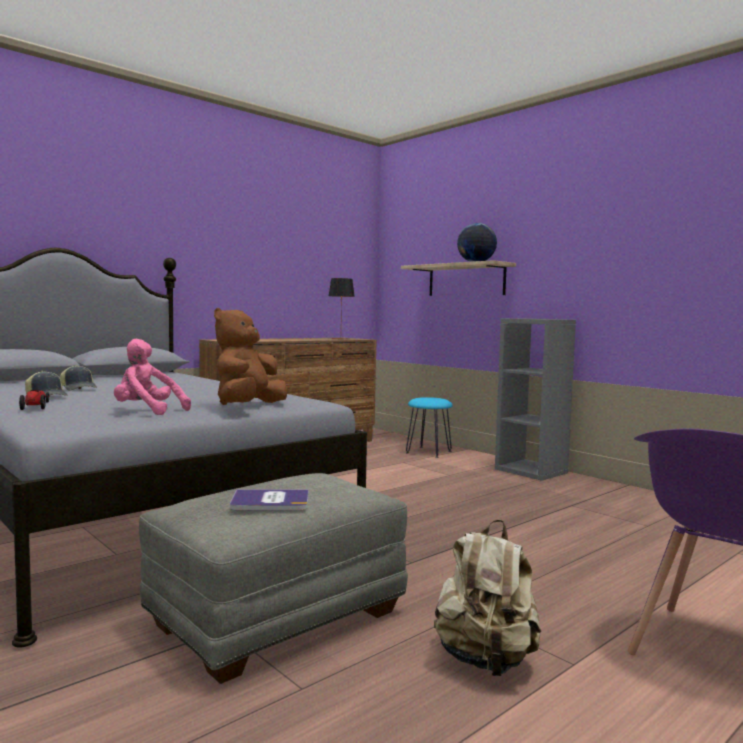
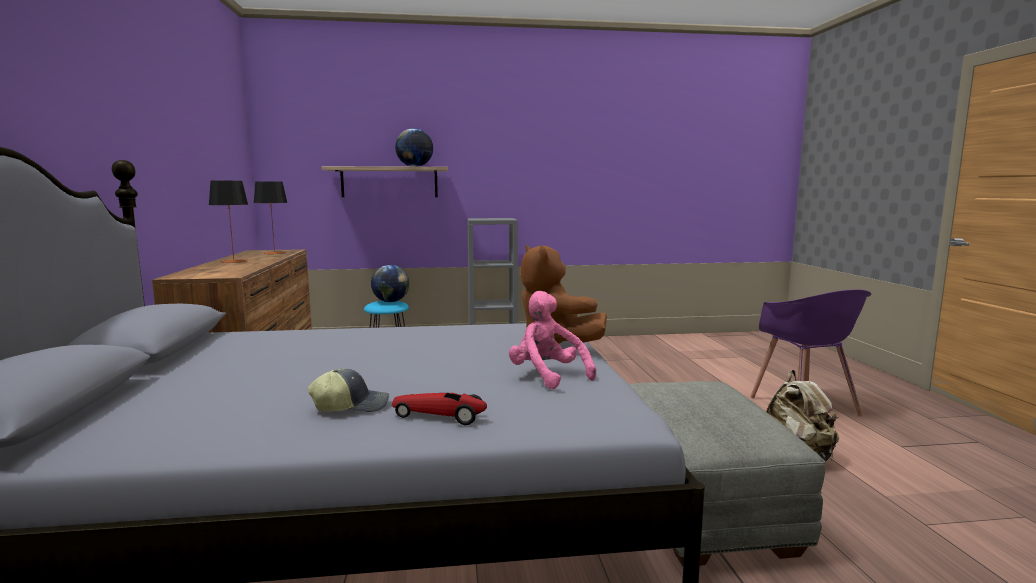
camera: 55 degrees left, 5 degrees up
(79, 388) = (295, 385): cap -> none
(147, 412) = (547, 376): pink plush toy -> pink plush toy turned 90 degrees clockwise
(270, 501) = (729, 411): book -> none
(287, 339) = (233, 261): none -> table lamp
(435, 398) = (390, 301): none -> globe

